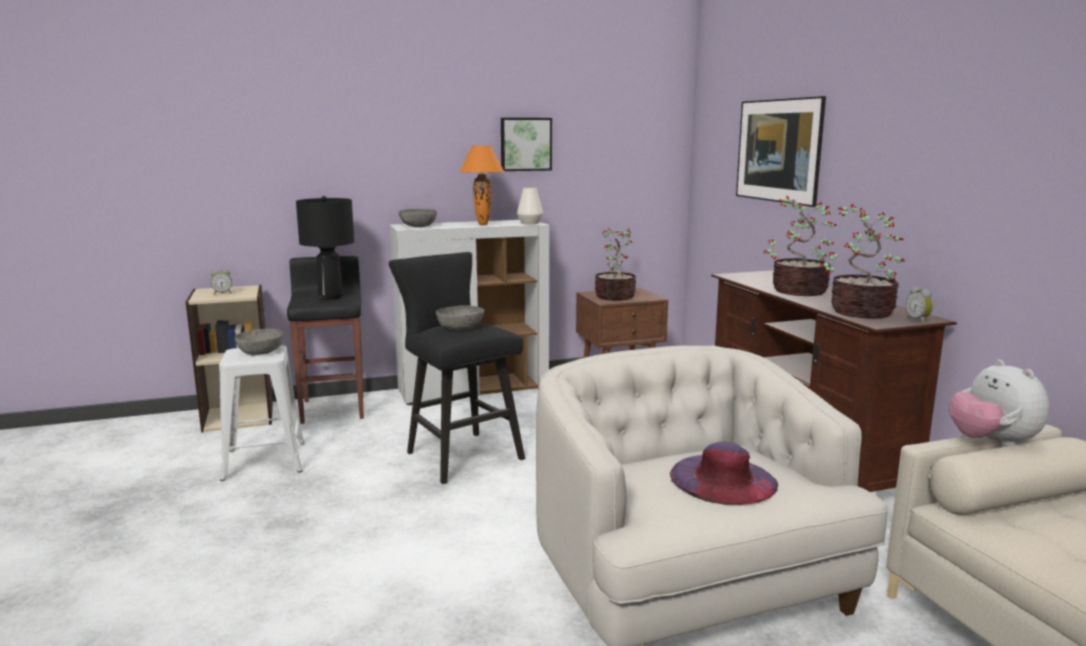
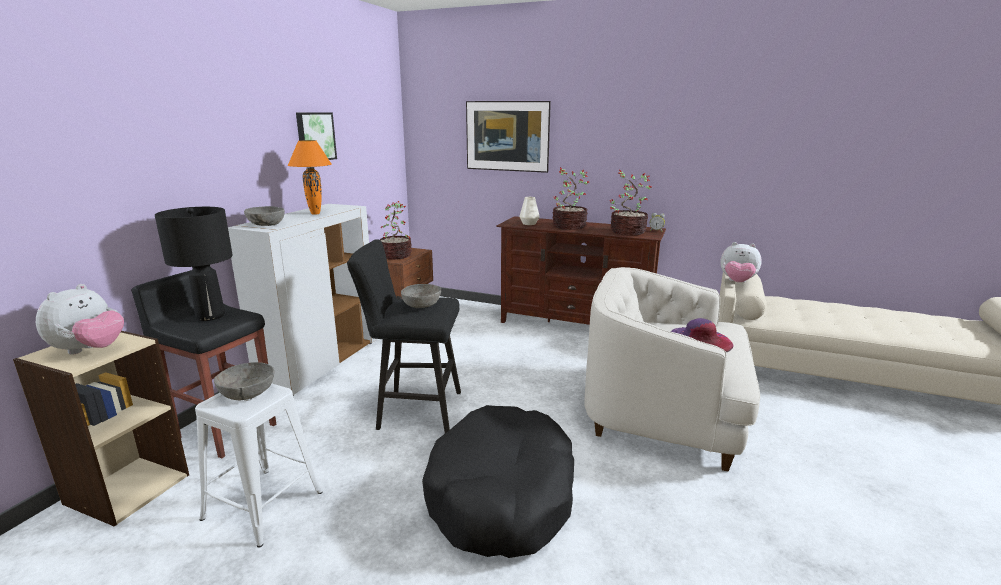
camera: 50 degrees left, 5 degrees up
(222, 293) = (90, 350): alarm clock -> plush toy
(382, 545) = (502, 495): none -> black dog bed
(529, 223) = (347, 207): white vase -> white vase (529, 223)

